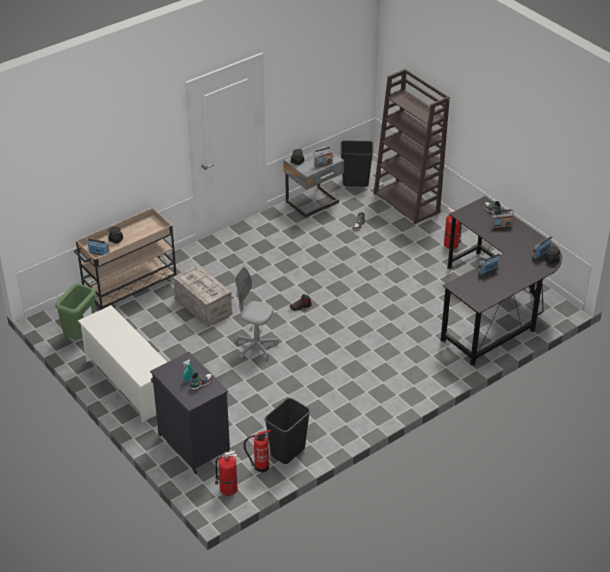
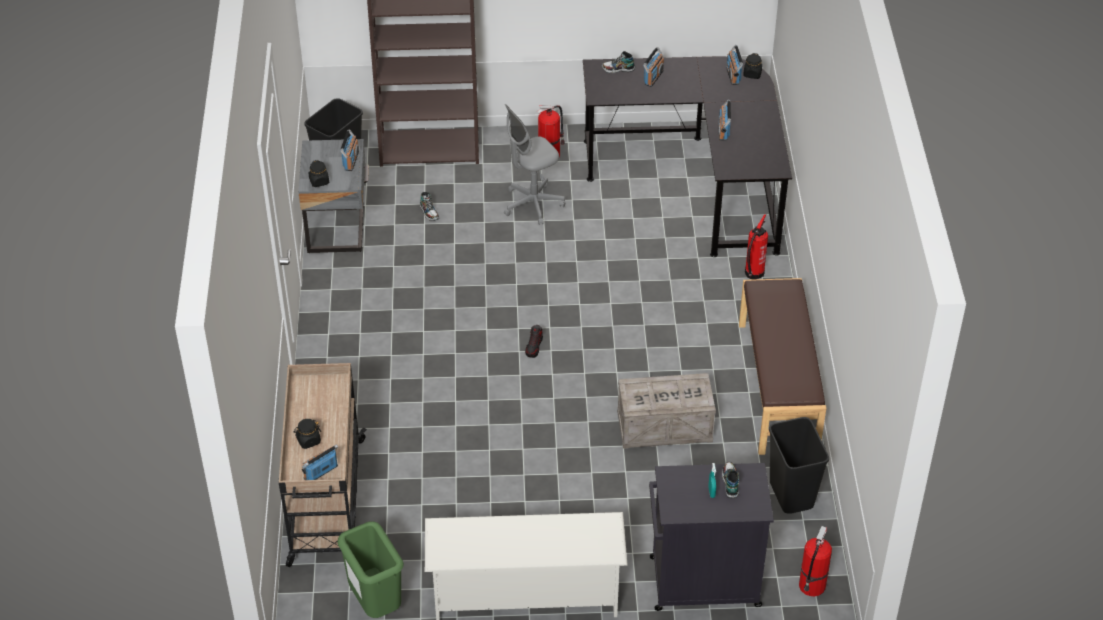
camera: 55 degrees left, 5 degrees up
(202, 306) = (439, 442): crate -> crate (663, 427)
(256, 347) = (571, 428): grey office chair -> grey office chair (533, 204)
(260, 466) = (796, 535): fire extinguisher -> fire extinguisher (753, 274)
(365, 411) = (778, 386): none -> brown bench

